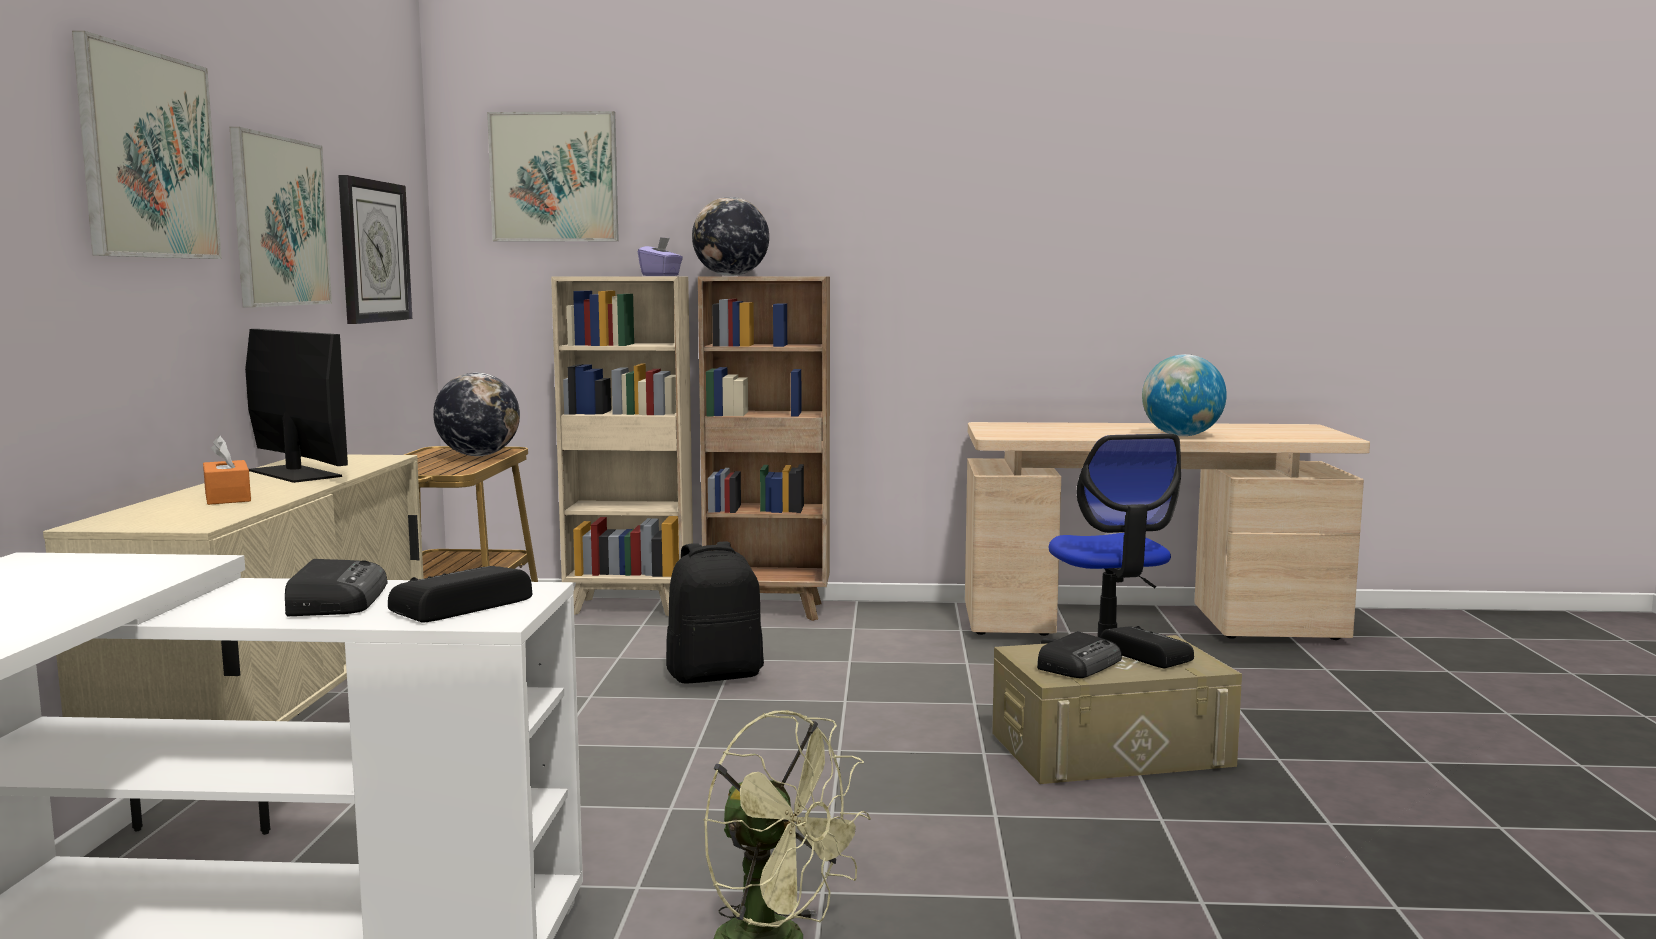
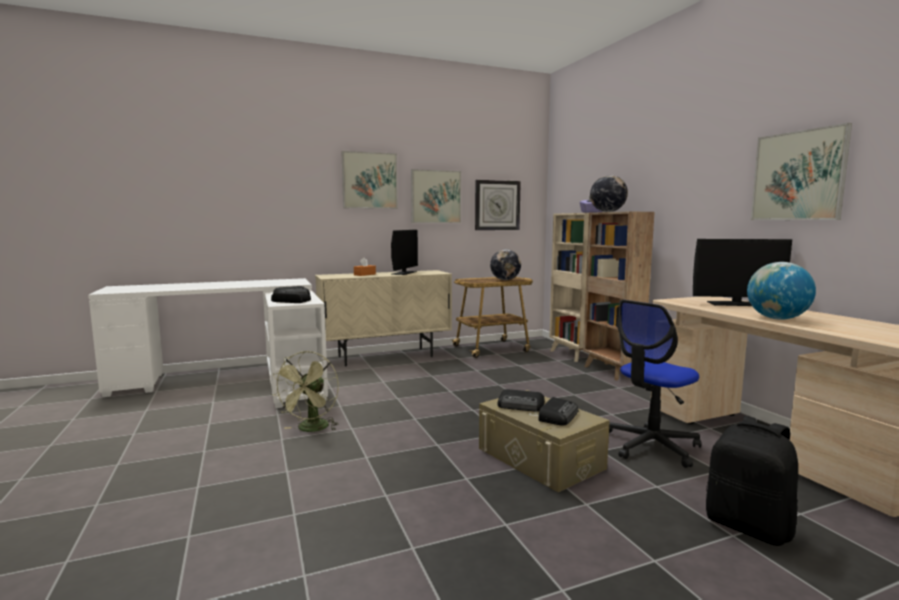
camera: 65 degrees right, 0 degrees up
(554, 177) = (575, 172): picture -> picture (798, 176)
(715, 675) = (522, 379): black backpack -> black backpack (748, 526)
(1057, 427) = (736, 304): none -> monitor

